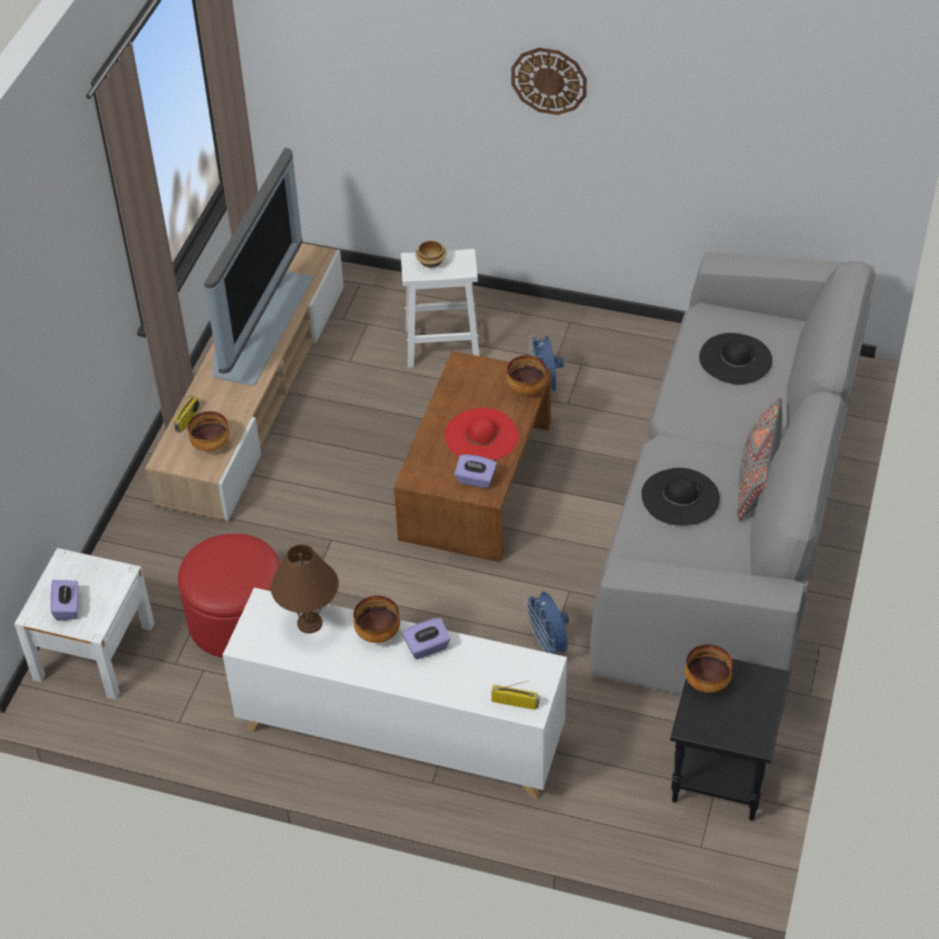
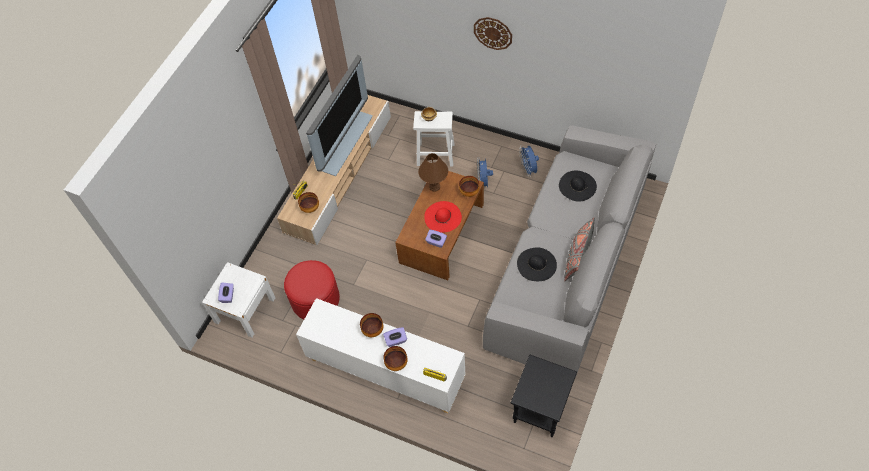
camera: 10 degrees right, 10 degrees up
(309, 622) = (340, 320): brown table lamp -> brown table lamp (434, 186)
(547, 646) = (464, 329): blue fan -> blue fan (528, 169)
(706, 682) = (533, 373): bowl -> bowl (396, 363)

